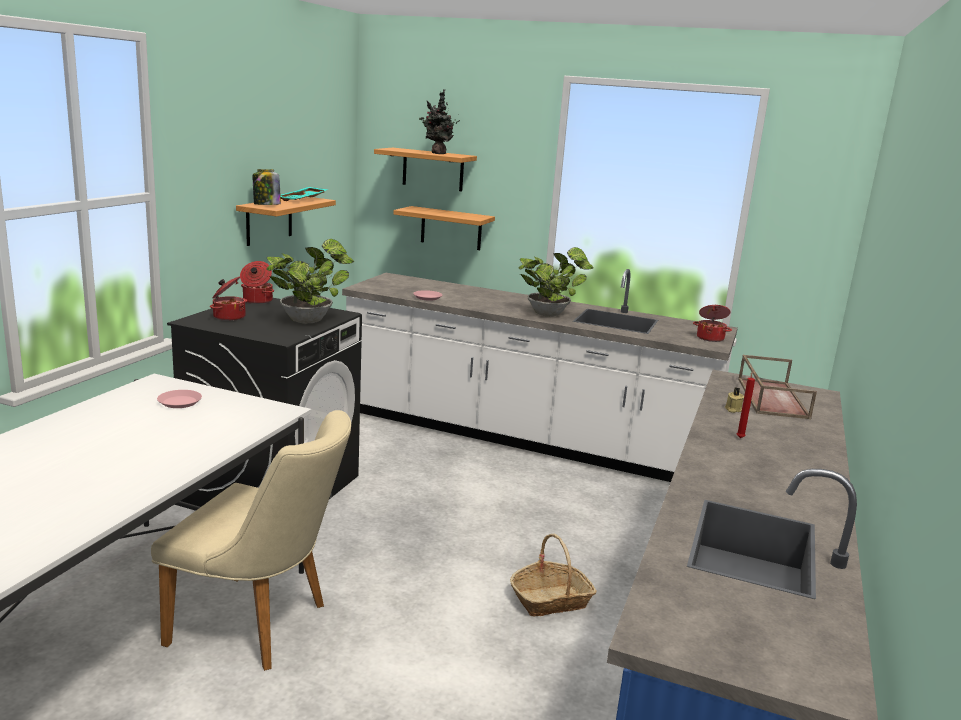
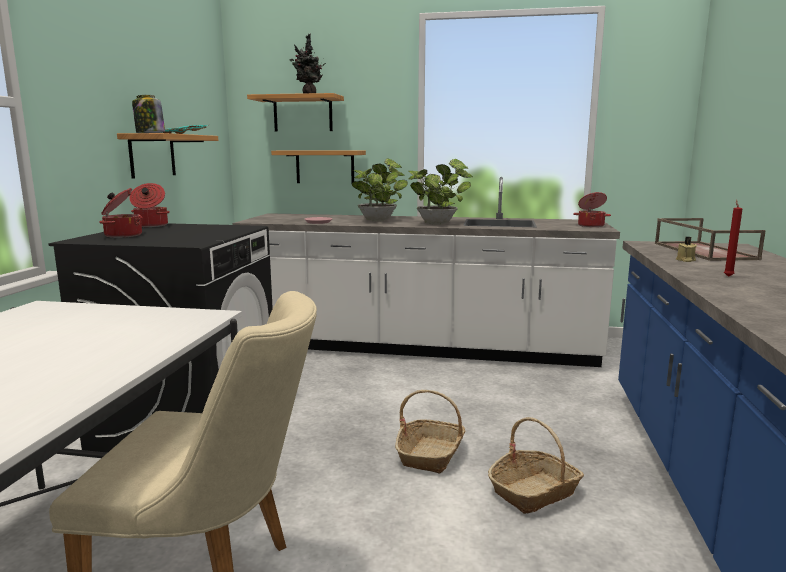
camera: 10 degrees left, 5 degrees down
(180, 402) = (74, 321): pink plate -> none
(309, 320) = (216, 232): potted plant -> potted plant (379, 220)
(477, 551) = (431, 454): none -> basket

